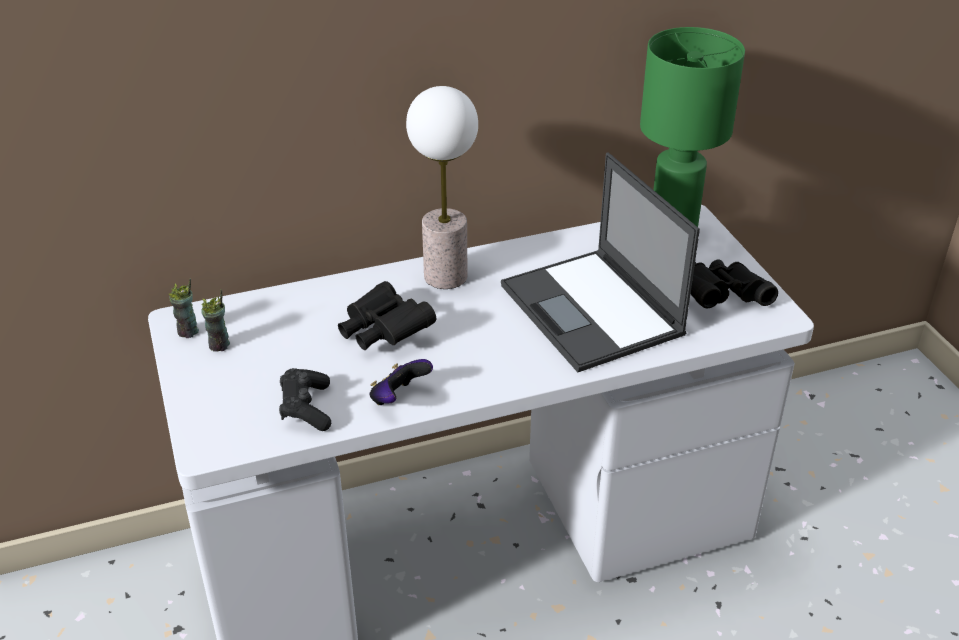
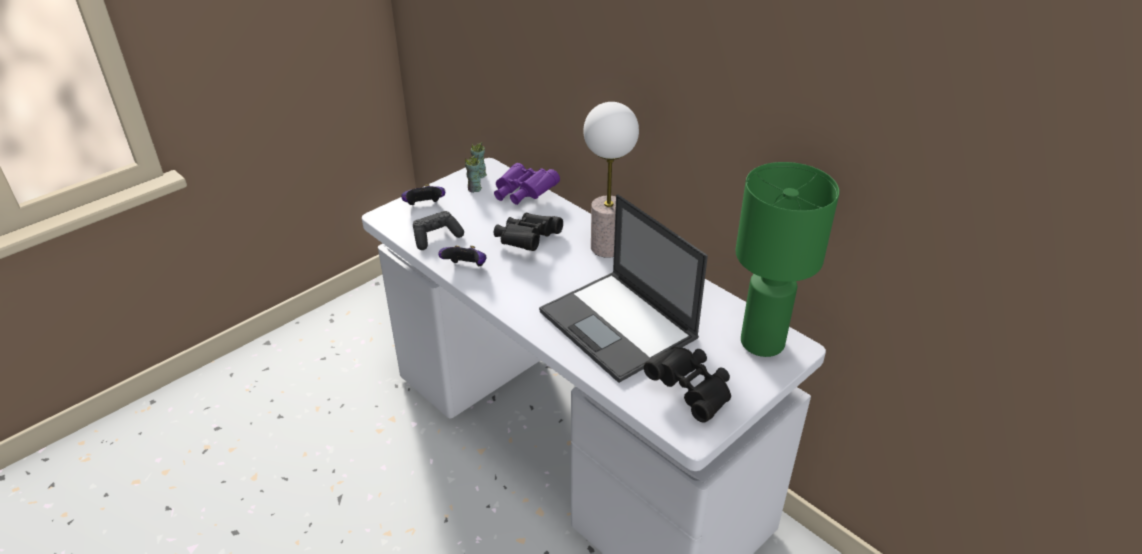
camera: 65 degrees right, 0 degrees up
(218, 403) = (424, 206): none -> game controller
(275, 307) = (523, 194): none -> purple binoculars
(593, 311) = (619, 326): laptop -> laptop turned 75 degrees counterclockwise

